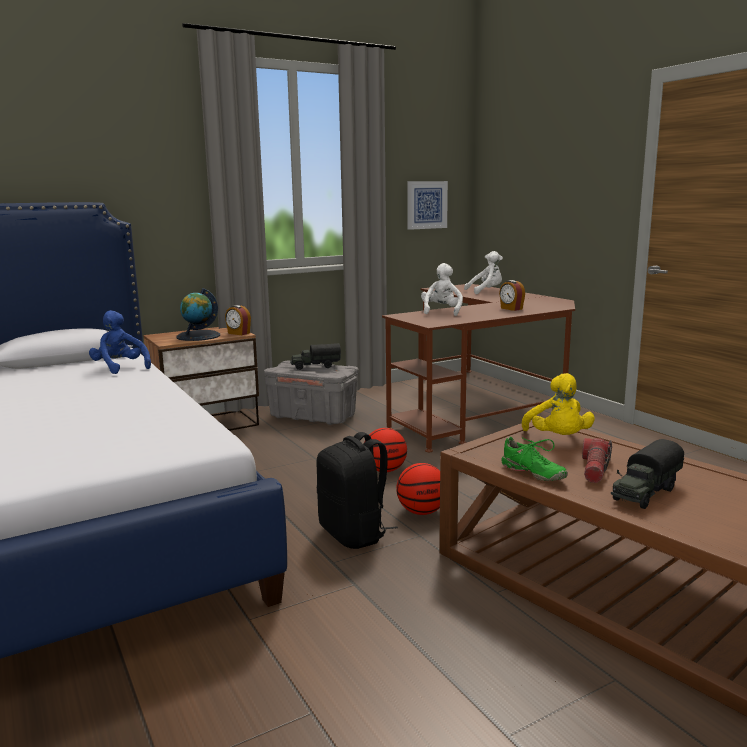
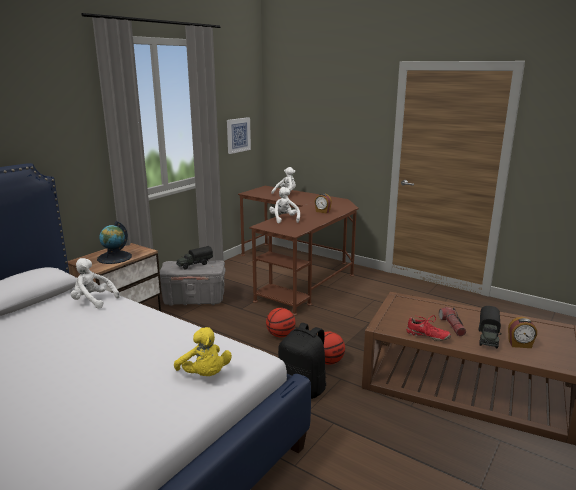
camera: 25 degrees left, 5 degrees up
(120, 368) = (93, 301): blue plush toy -> white plush toy
(238, 333) = (143, 250): alarm clock -> alarm clock (520, 344)
(532, 473) = (427, 336): green shoe -> red shoe
(558, 439) = (414, 307): yellow plush toy -> yellow plush toy (204, 375)

